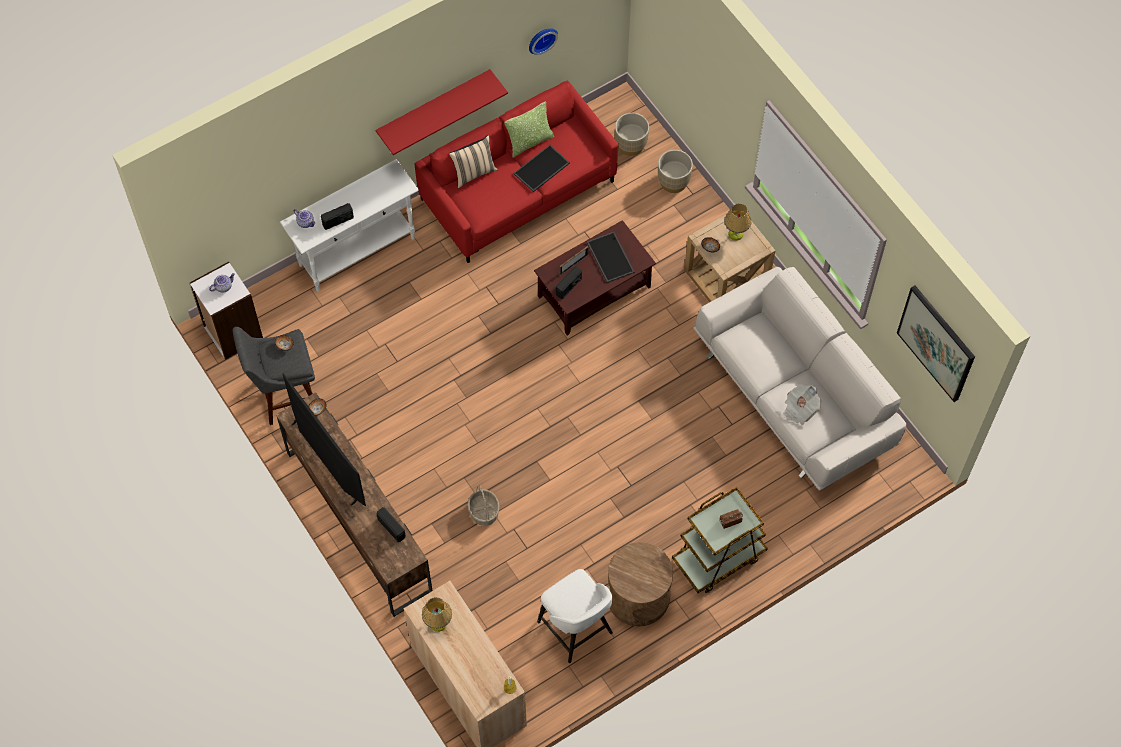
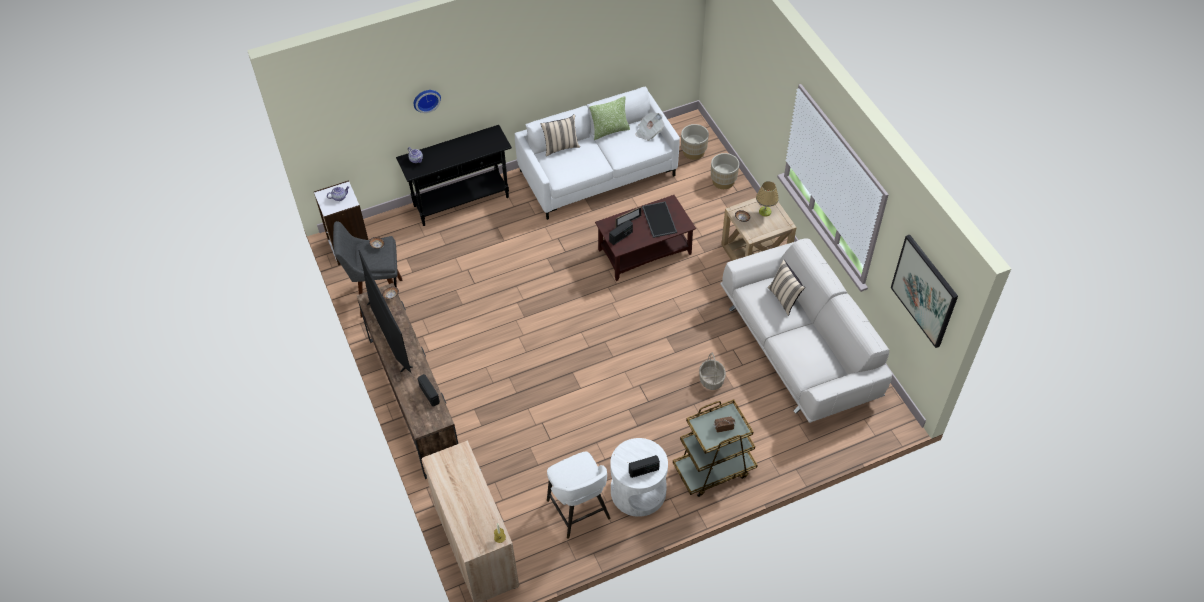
camera: 10 degrees right, 10 degrees down
(338, 221) = (442, 161): radio -> radio (644, 470)
(357, 252) = (461, 201): white console table -> black console table
(434, 107) = (532, 82): red shelf -> none
(438, 623) = (449, 474): table lamp -> none
(483, 512) = (519, 406): basket -> basket (711, 380)
(518, 190) = (598, 173): red sofa -> white sofa
(541, 39) = (626, 42): wall clock -> wall clock (426, 99)
(541, 169) = (615, 150): tray -> none
(638, 596) = (638, 491): brown side table -> white side table
(773, 343) = (784, 298): none -> beige pillow
(799, 409) = (800, 351): newspaper -> newspaper (649, 132)

